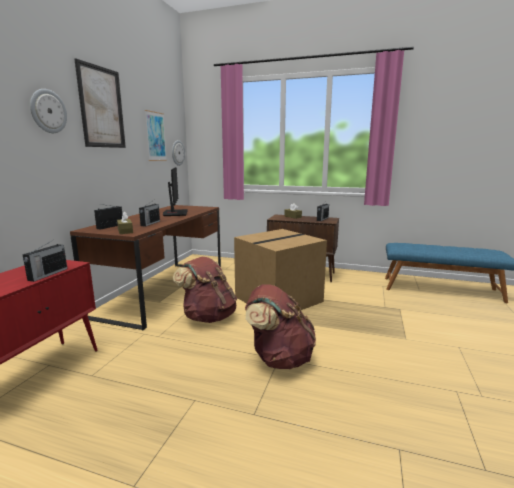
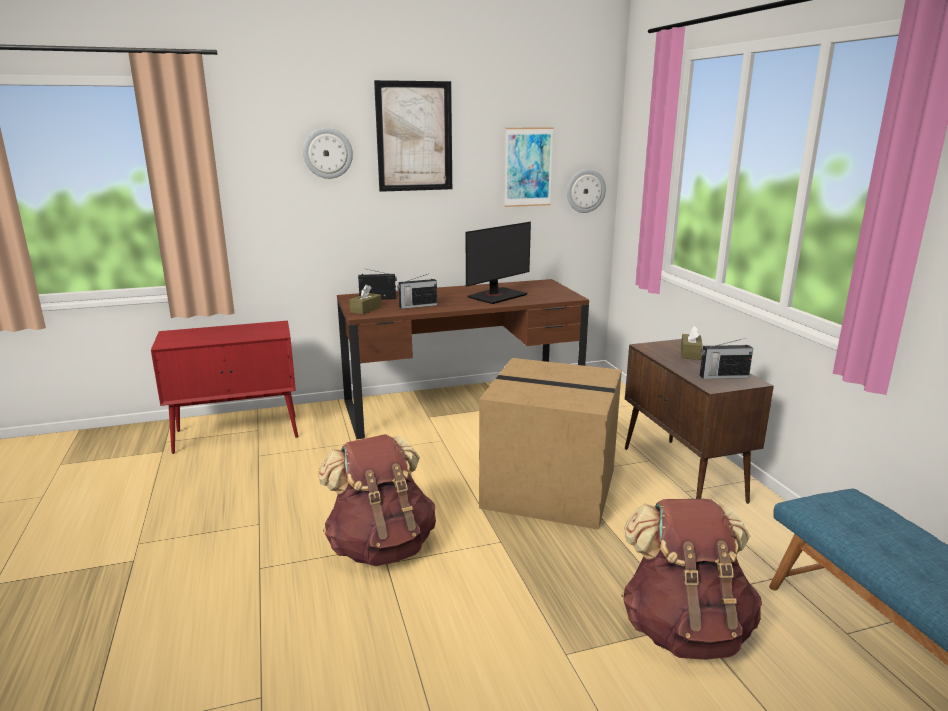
camera: 55 degrees right, 5 degrees up
(47, 274) = (241, 338): radio -> none
(208, 317) = (430, 460): brown backpack -> brown backpack (684, 629)

